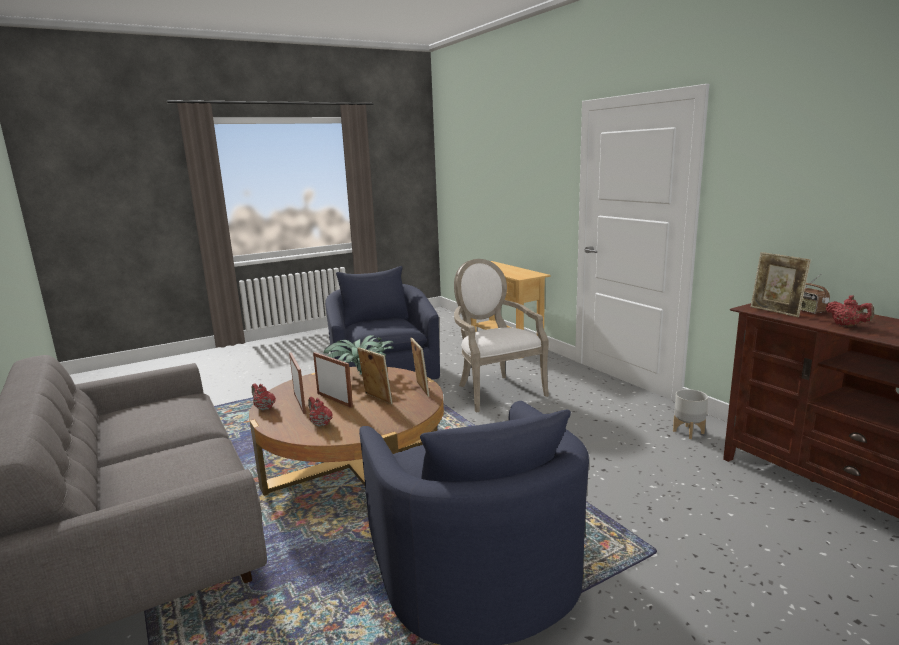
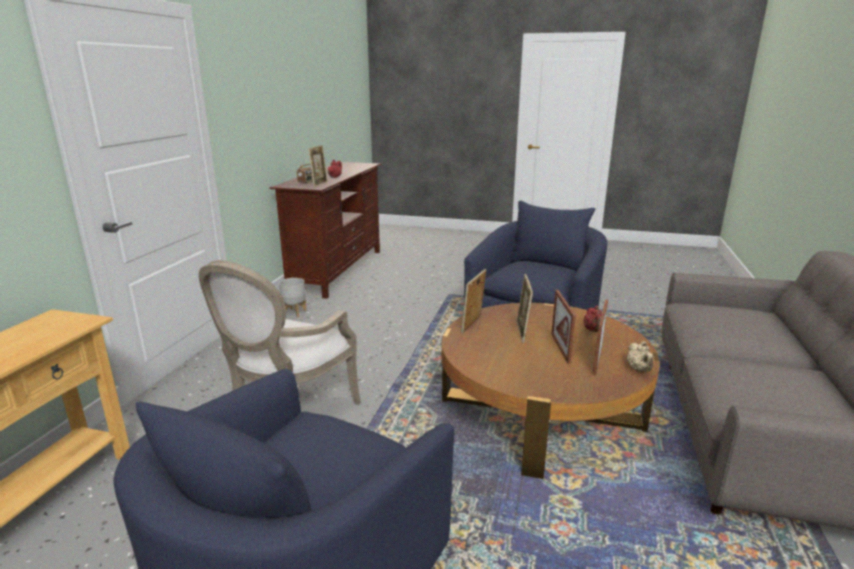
camera: 135 degrees left, 5 degrees up
(264, 408) = (639, 370): red teapot -> beige teapot
(360, 375) = (499, 367): potted plant -> none

